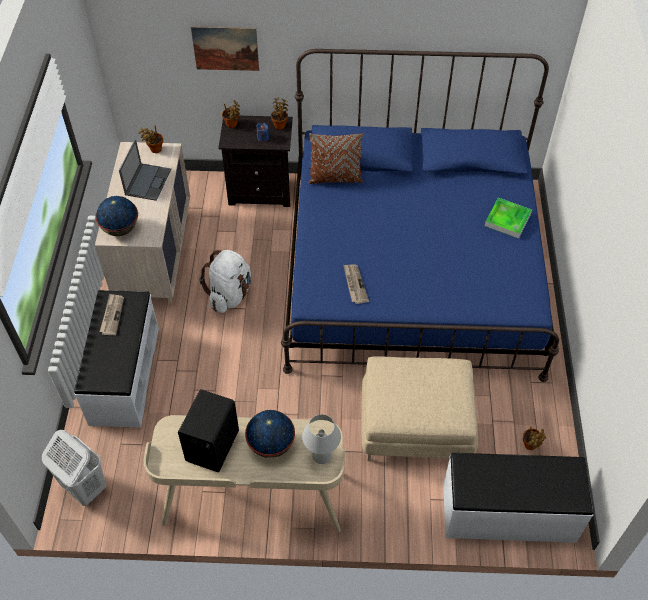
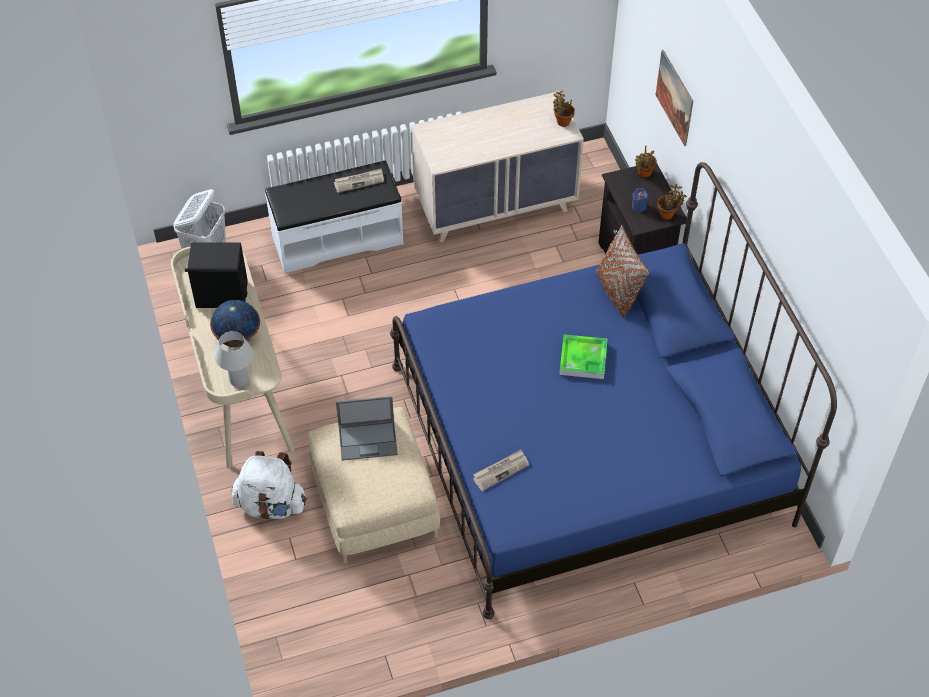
camera: 70 degrees right, 0 degrees up
(120, 229) = (440, 136): globe -> none
(148, 181) = (514, 132): laptop -> laptop (368, 440)
(230, 295) = (473, 287): white backpack -> white backpack (271, 505)
(354, 284) = (469, 353): newspaper -> newspaper (501, 470)
(507, 220) = (637, 475): tray -> tray (583, 359)
(508, 514) = (296, 614): white bench -> none
(530, 446) = (389, 619): potted plant -> none

